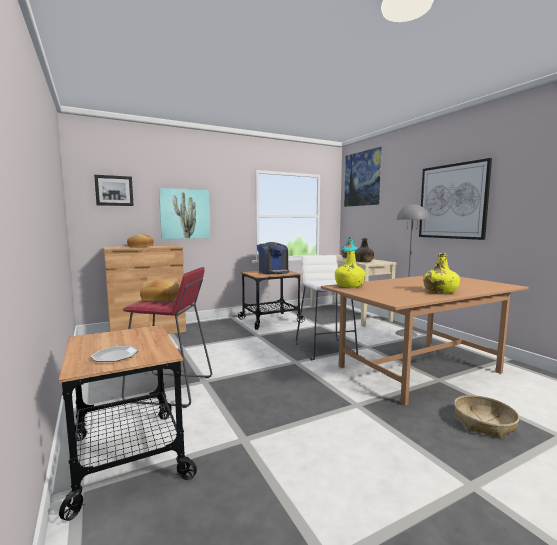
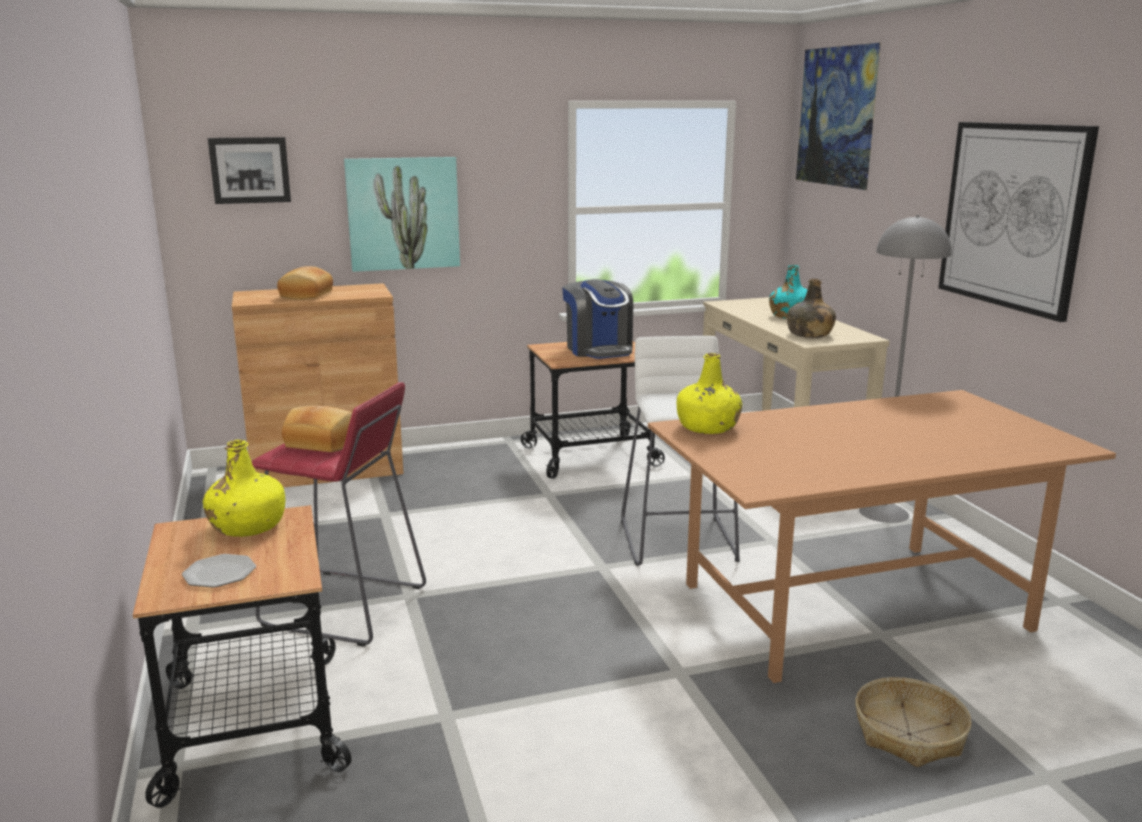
camera: 10 degrees right, 10 degrees up
(440, 291) = (887, 459): yellow bottle -> yellow bottle (248, 526)

